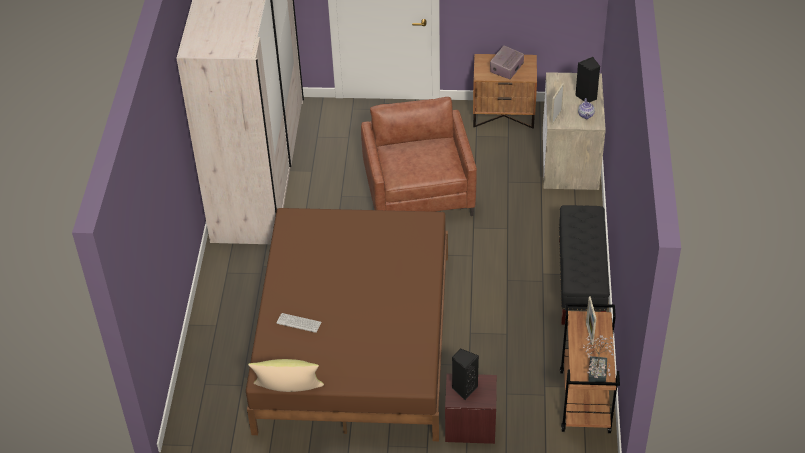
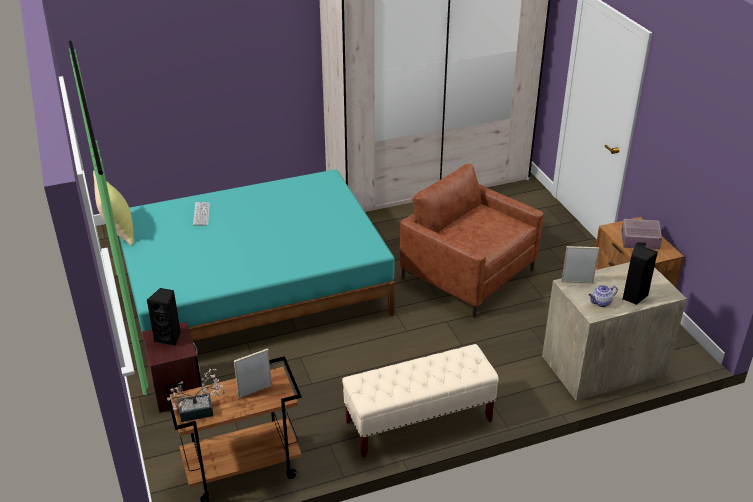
camera: 65 degrees right, 10 degrees down
(354, 341) = (254, 288): brown bed -> turquoise bed
(419, 192) = (468, 274): brown armchair -> brown armchair turned 105 degrees counterclockwise
(580, 282) = (418, 422): black bench -> beige bench

